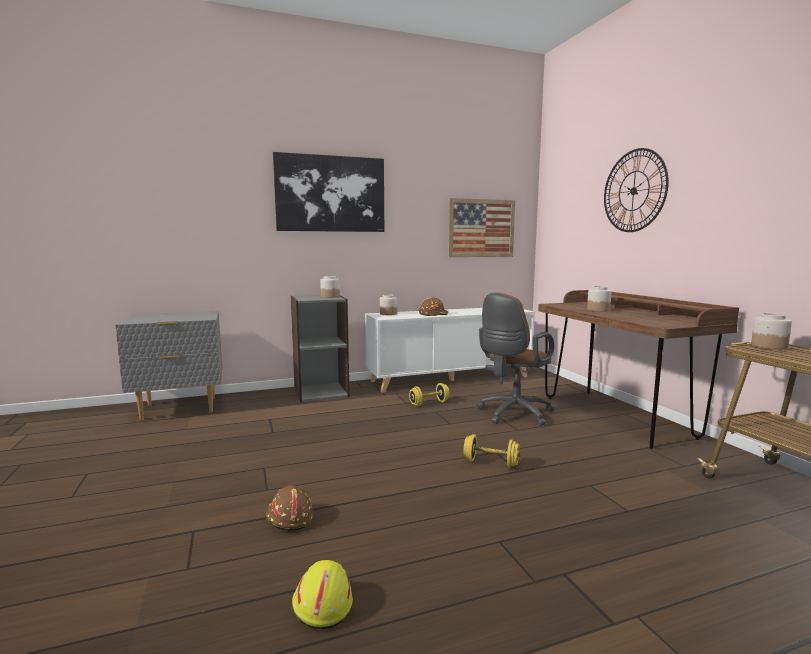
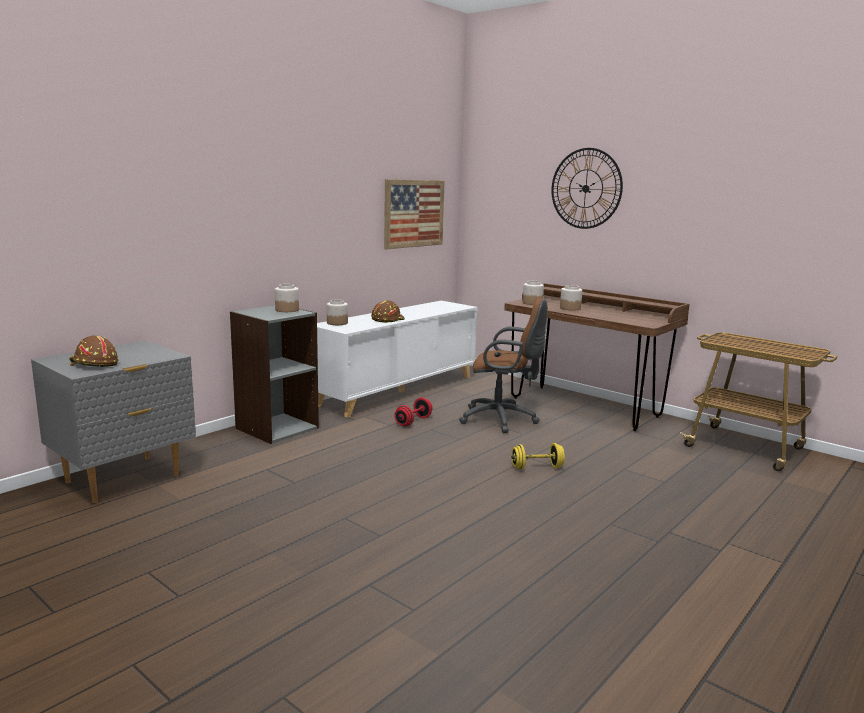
camera: 30 degrees left, 5 degrees up
(288, 517) = (436, 551): brown hard hat -> brown hard hat (93, 364)
(322, 602) = (548, 596): yellow hard hat -> none
(330, 194) = (268, 177): picture -> none
(429, 403) = (413, 421): yellow dumbbell -> red dumbbell
(512, 414) = (502, 419): brown office chair -> brown office chair turned 90 degrees counterclockwise
(768, 346) = (723, 337): jar -> jar (532, 303)

